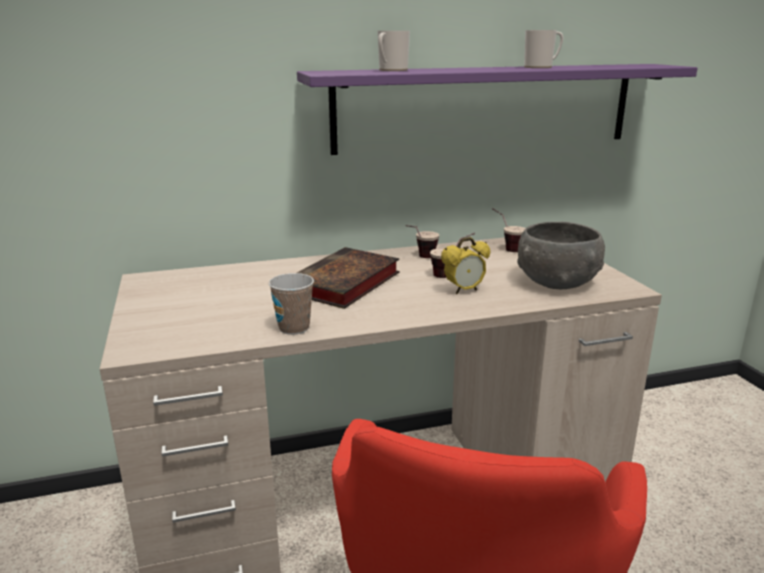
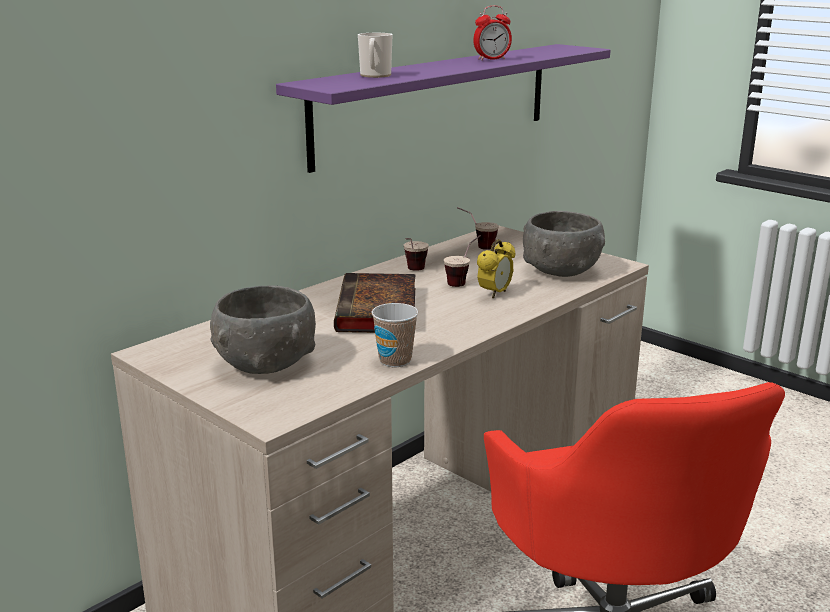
camera: 30 degrees left, 0 degrees up
(200, 305) = (266, 363): none -> grey bowl
(541, 67) = (491, 59): mug -> alarm clock

